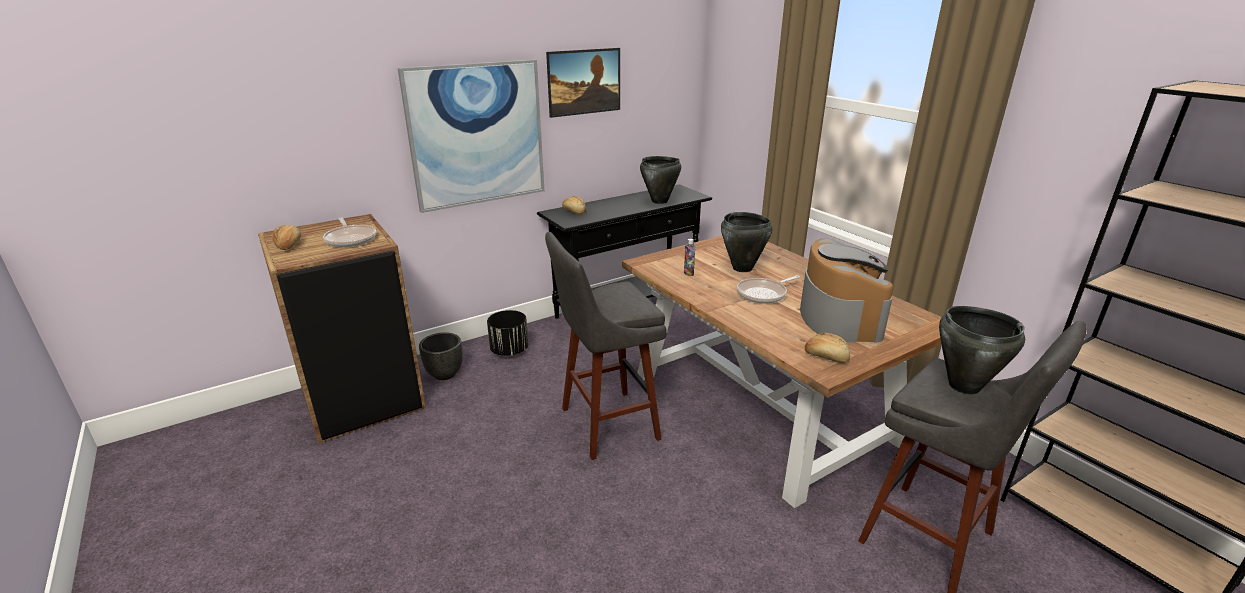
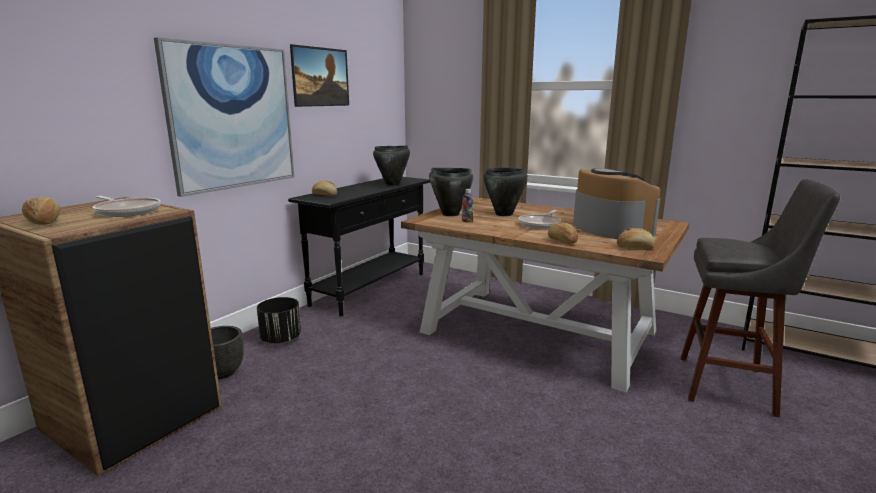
camera: 25 degrees left, 10 degrees down
(605, 424) = (423, 374): grey stool -> none
(754, 327) = (561, 241): none -> bread
(963, 386) = (742, 244): black cooking pot -> black cooking pot (450, 214)

